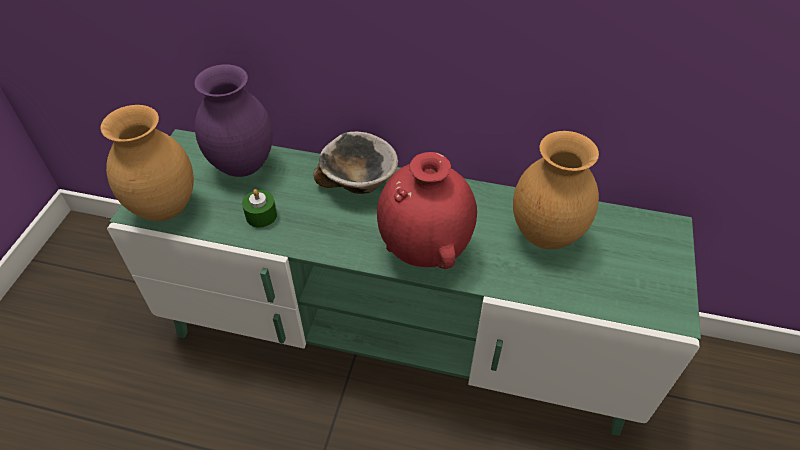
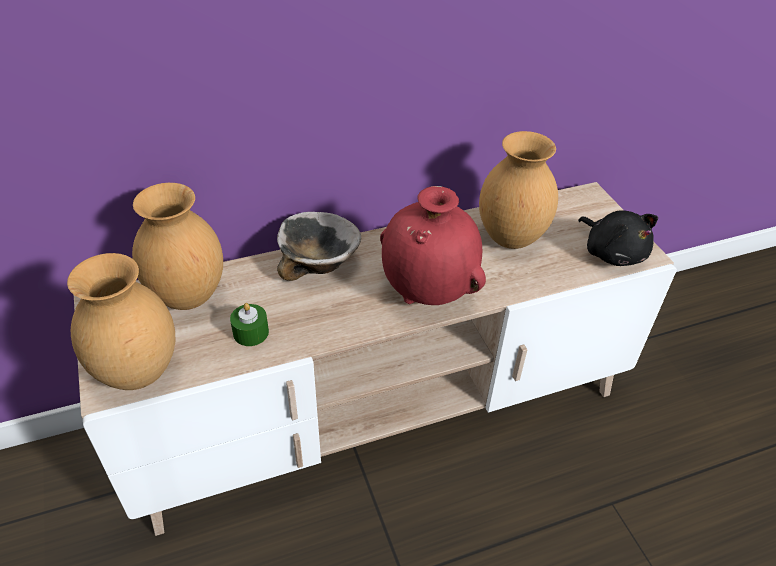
camera: 35 degrees left, 5 degrees down
(243, 165) = (187, 296): purple vase -> brown vase
(399, 336) = (383, 412): green tv stand -> beige tv stand
(639, 296) = (612, 252): none -> black plush toy

